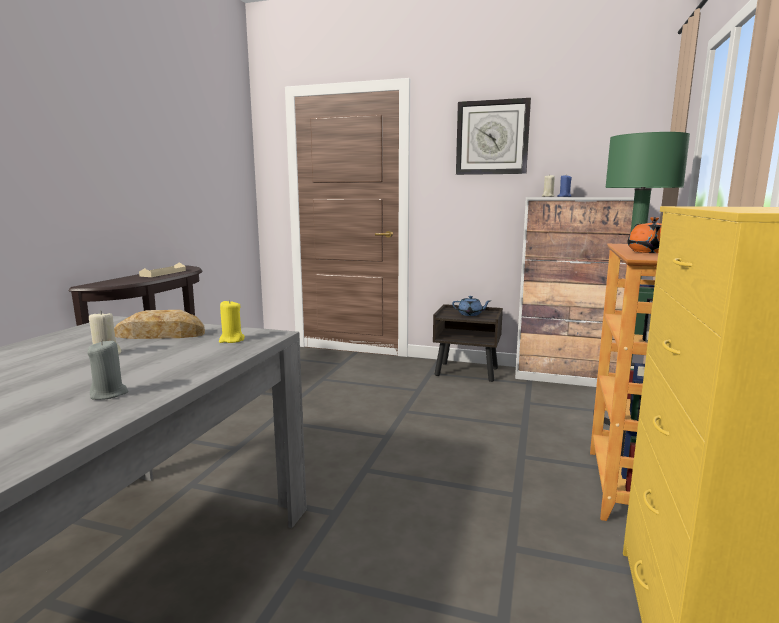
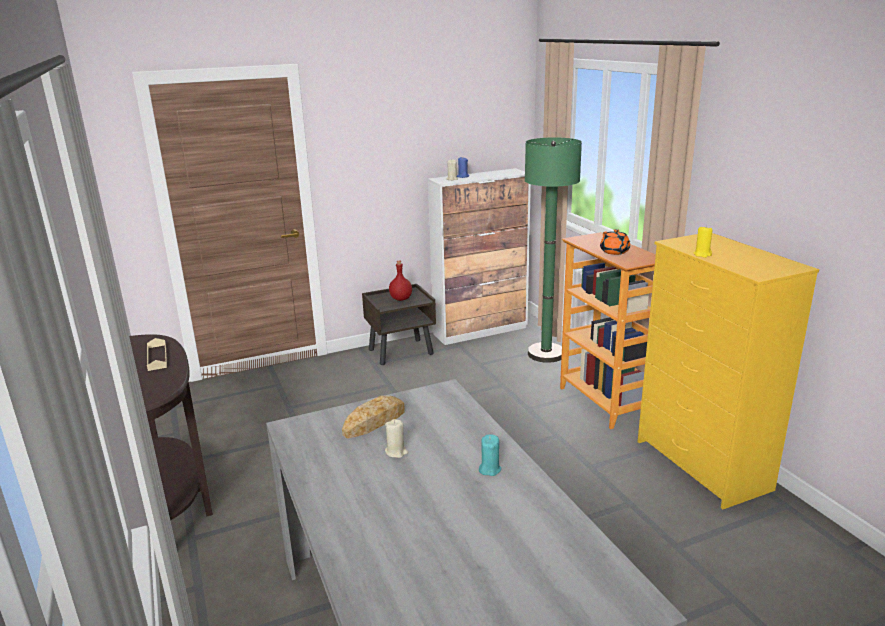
camera: 40 degrees left, 10 degrees up
(109, 394) = (489, 469): grey candle -> turquoise candle
(231, 340) = (436, 404): yellow candle -> yellow candle (702, 254)
(470, 314) = (401, 299): blue teapot -> red bottle
(492, 137) = (389, 124): wall clock -> none

